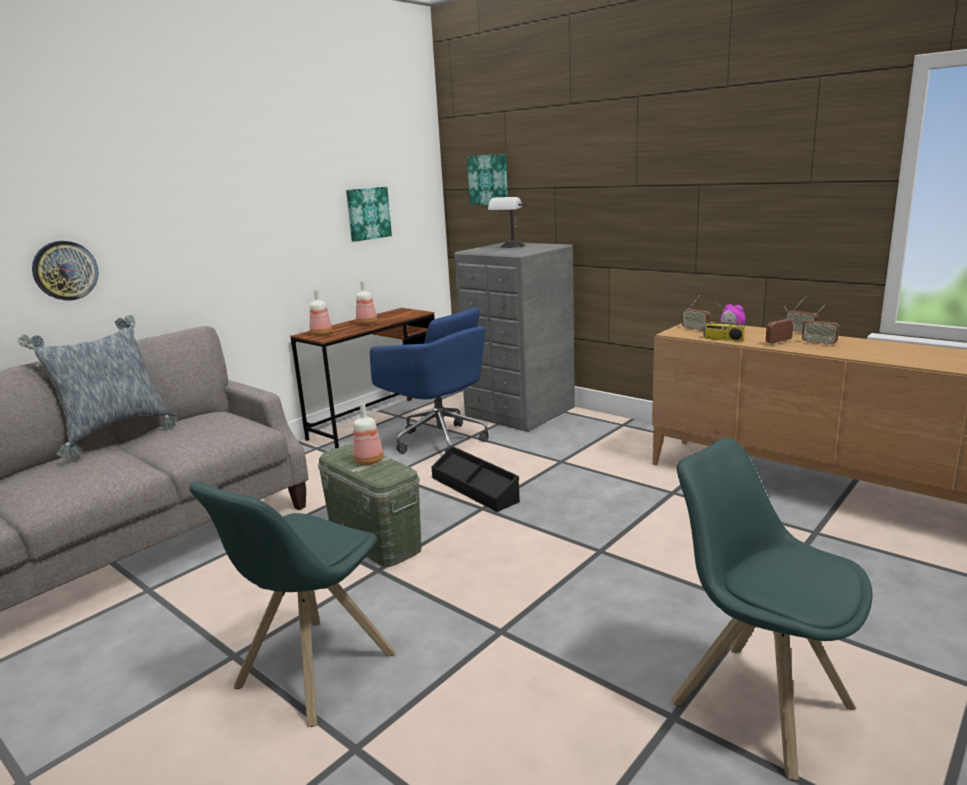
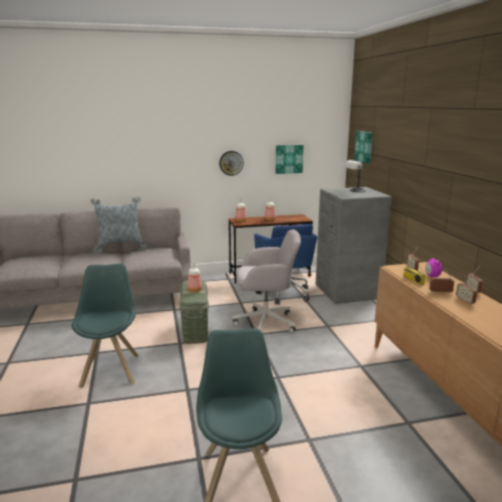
camera: 35 degrees right, 0 degrees up
(65, 270) = (123, 172): wall clock -> wall clock (231, 163)
(314, 670) = (111, 370): turquoise chair -> turquoise chair turned 105 degrees clockwise
(475, 489) = (266, 324): black storage box -> grey office chair

